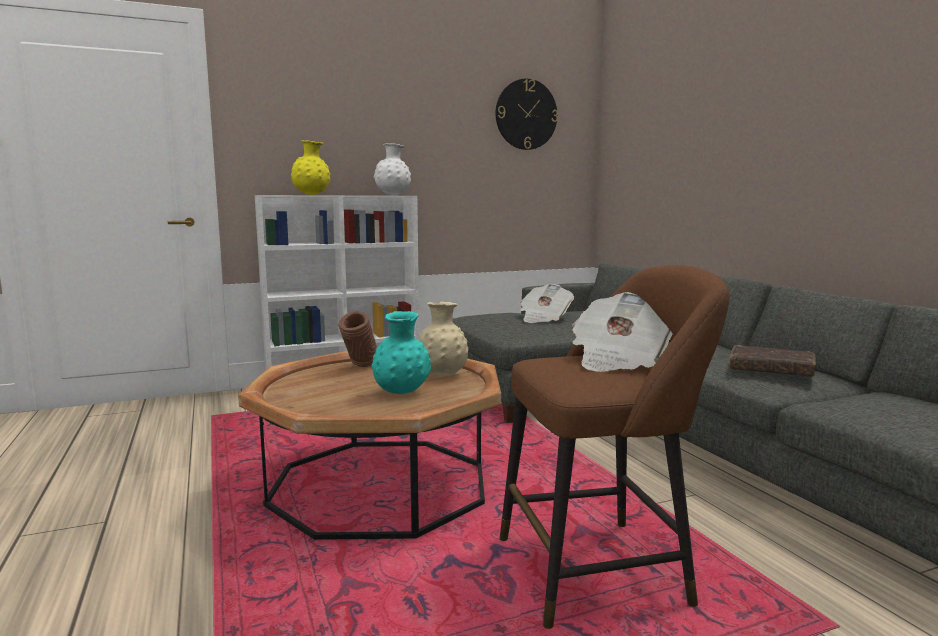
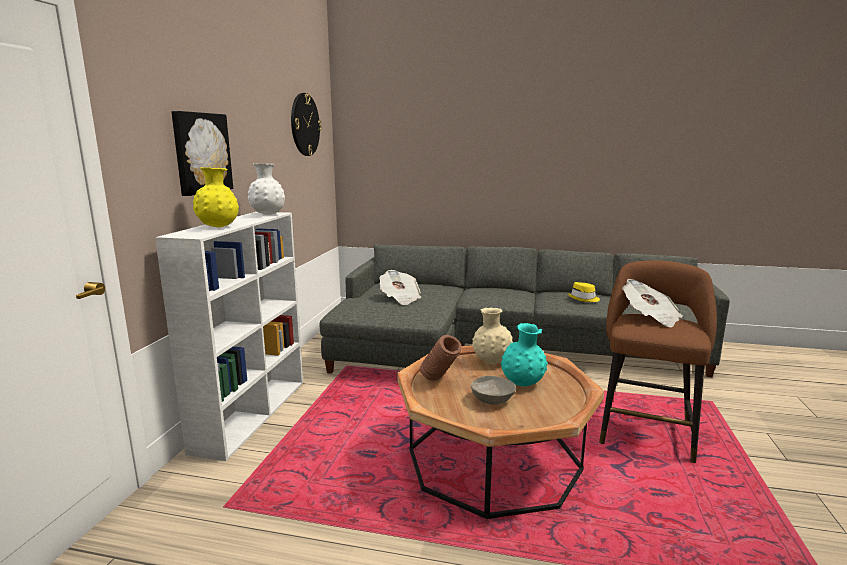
camera: 55 degrees left, 5 degrees up
(333, 133) = (201, 153): none -> picture
(338, 389) = (492, 400): none -> grey bowl
(771, 370) = (584, 299): brown book -> yellow hat

